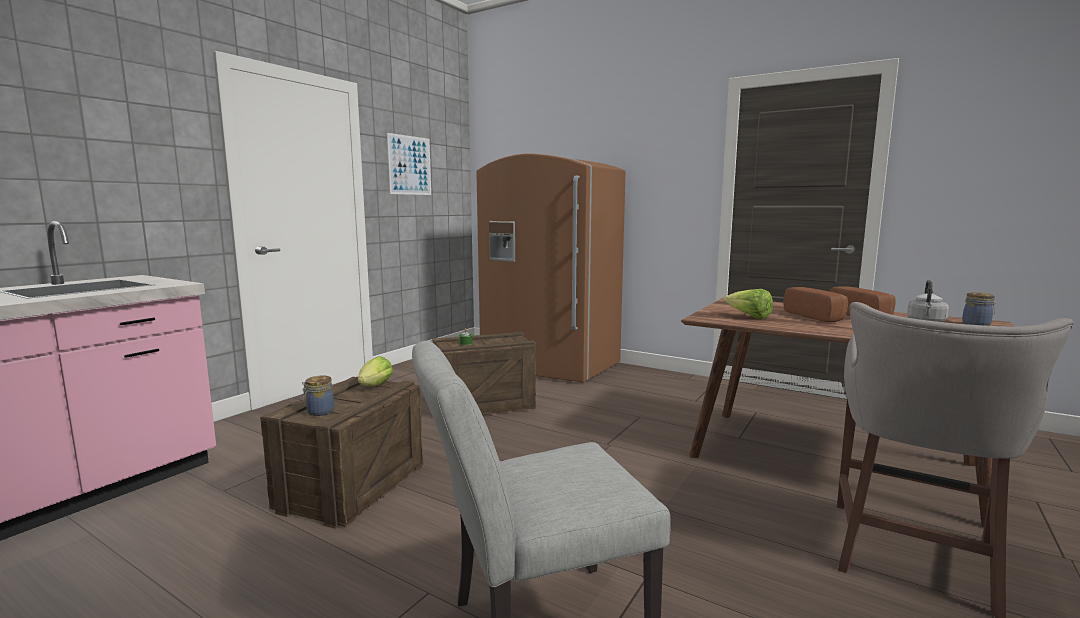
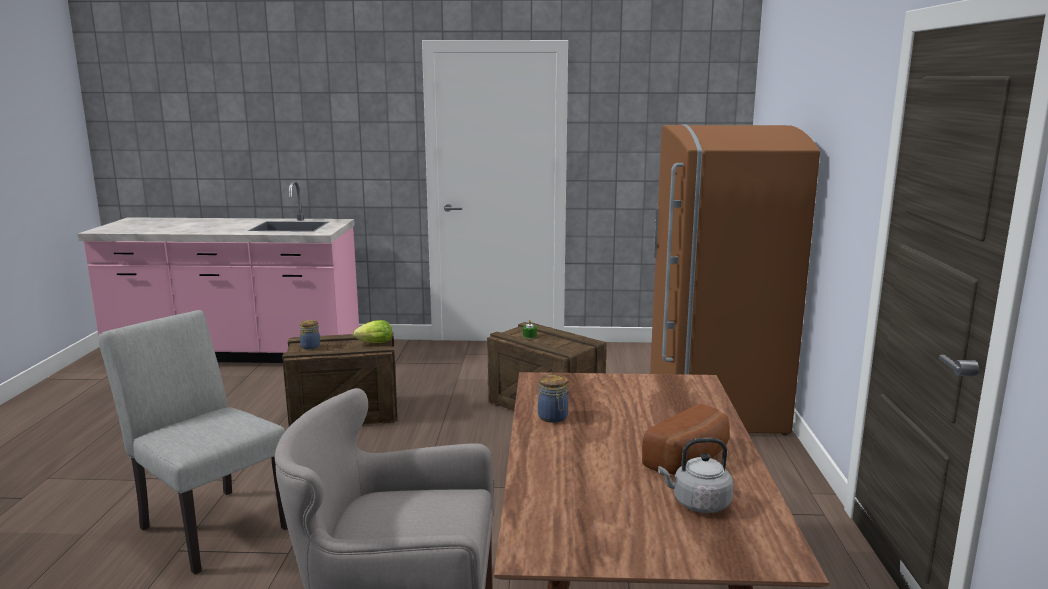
camera: 60 degrees right, 5 degrees up
(409, 165) = (638, 122): picture -> none
(749, 317) = (578, 398): lettuce -> none
(817, 316) = (638, 432): bread -> none
(977, 324) = (737, 545): jar -> jar (553, 418)

